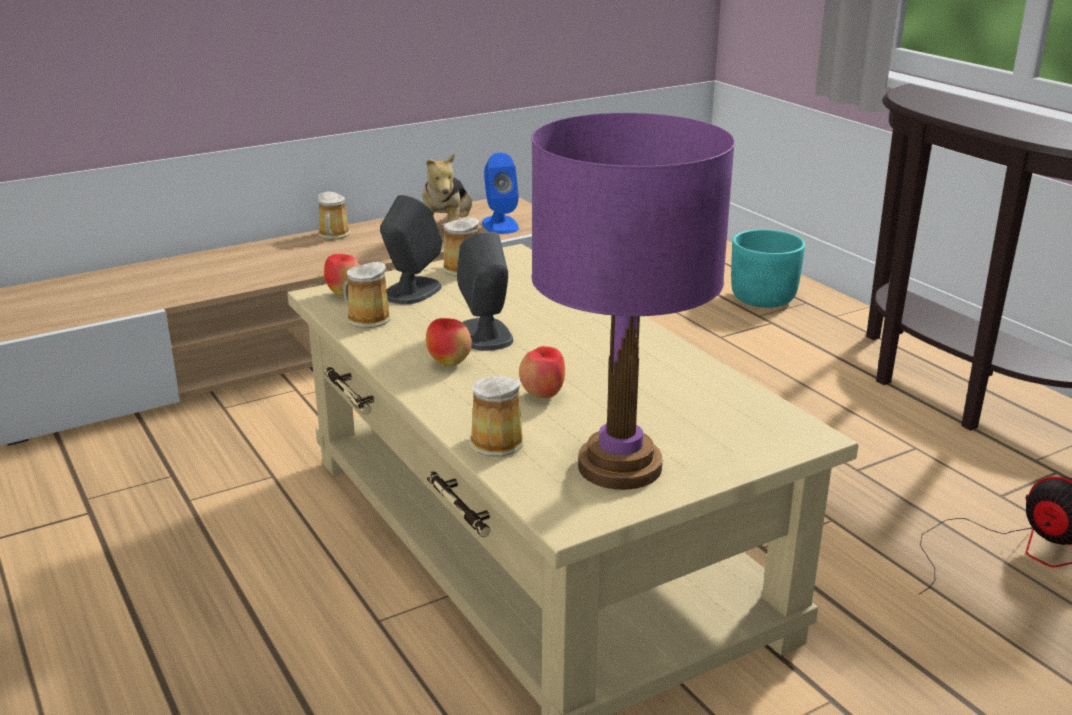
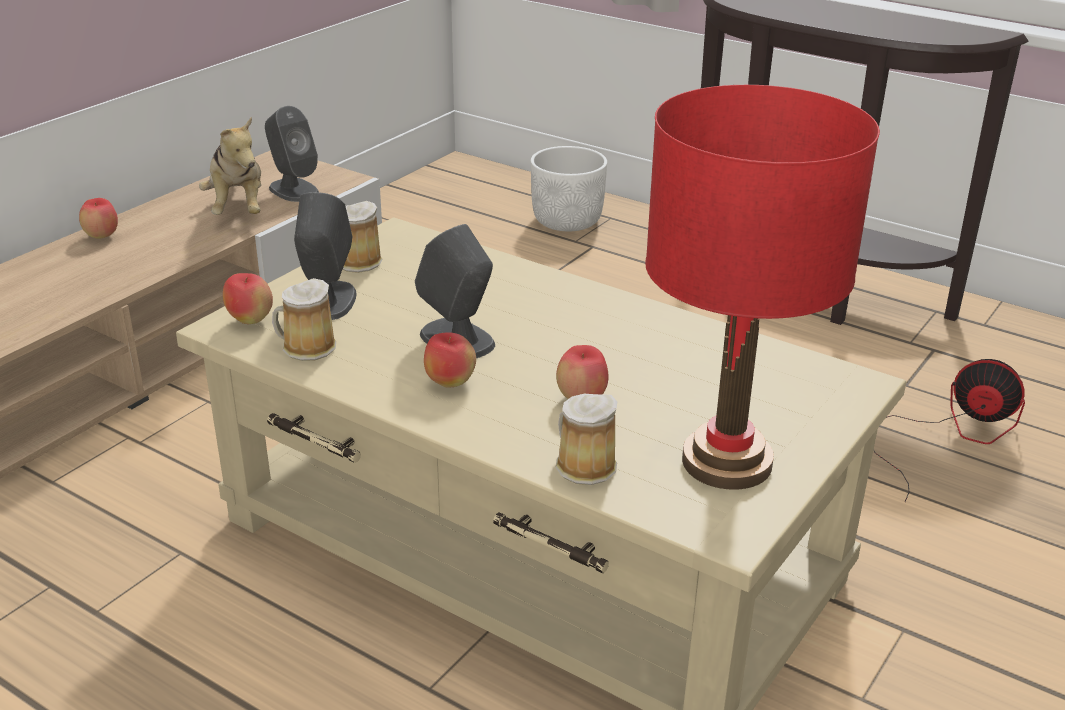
camera: 25 degrees left, 5 degrees up
(333, 235) = (102, 236): mug -> apple
(500, 225) = (293, 190): blue speaker -> grey speaker
(619, 466) = (726, 461): purple table lamp -> red table lamp
(763, 299) = (567, 221): turquoise planter -> white planter

